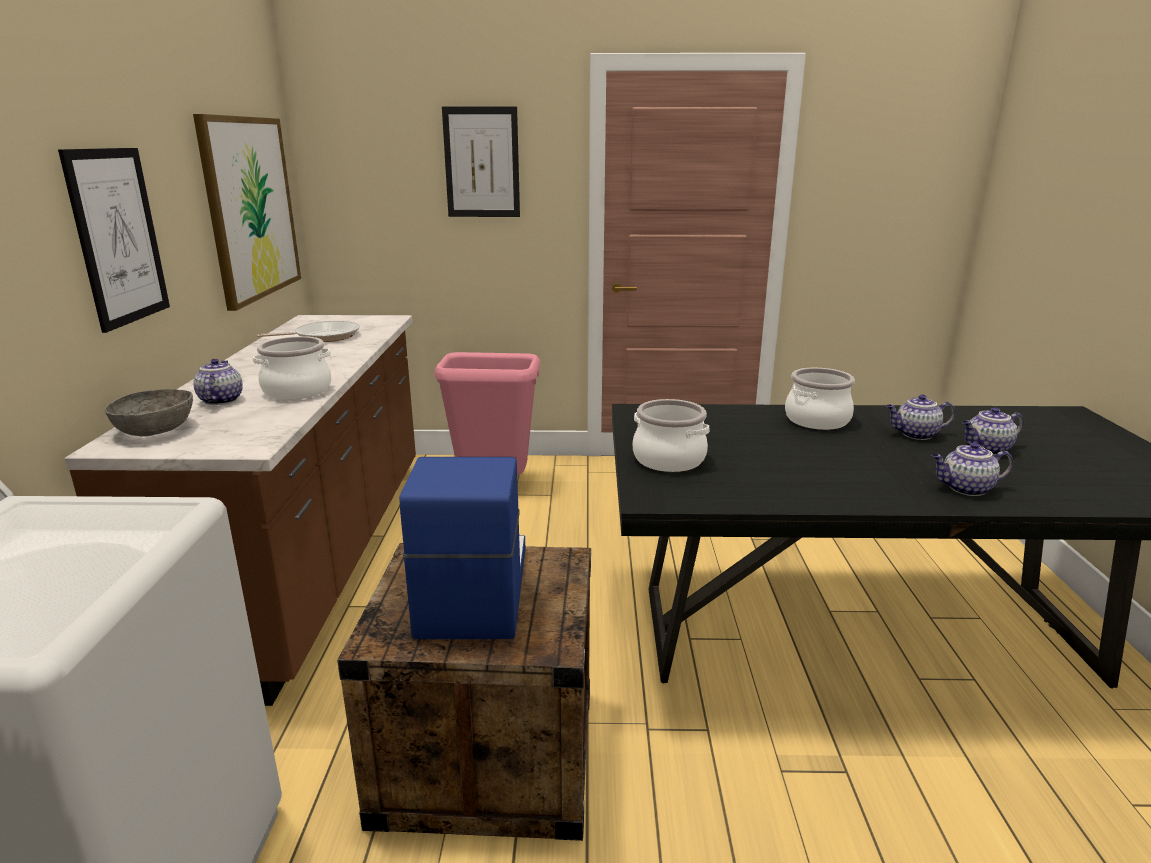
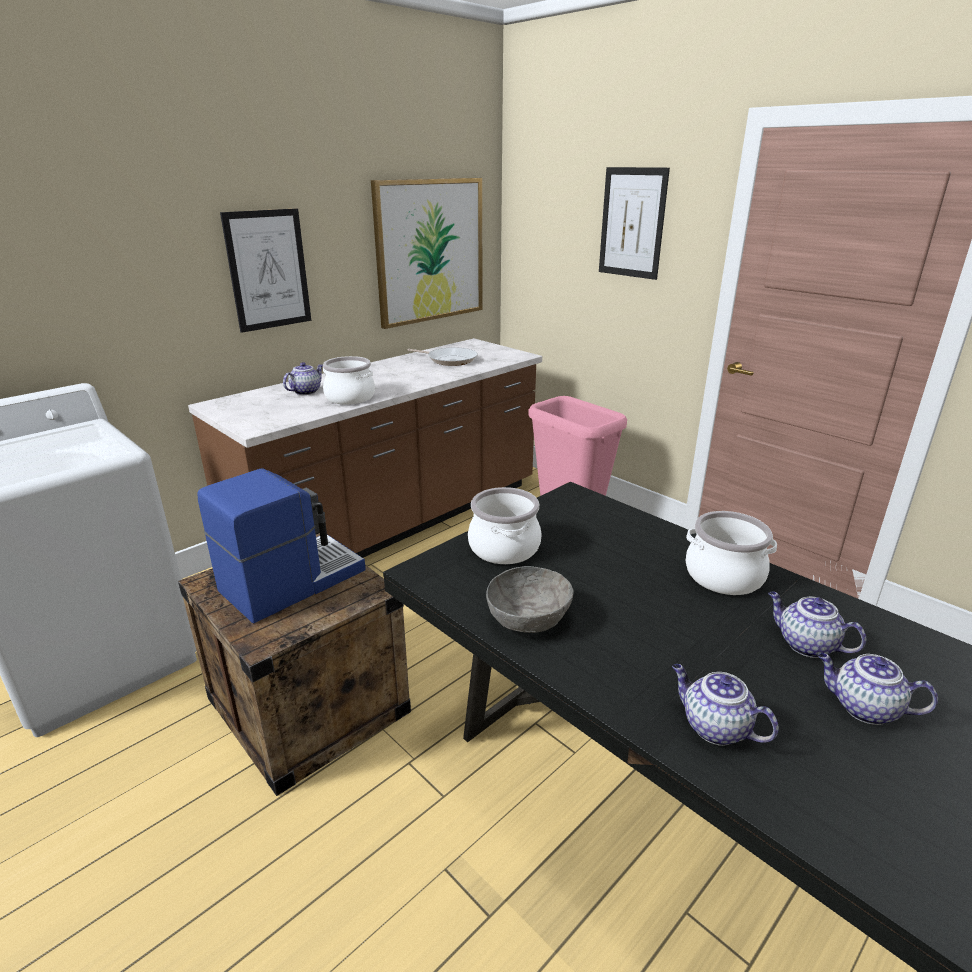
camera: 45 degrees right, 5 degrees up
(155, 430) = (245, 401): grey bowl -> grey bowl (528, 617)

